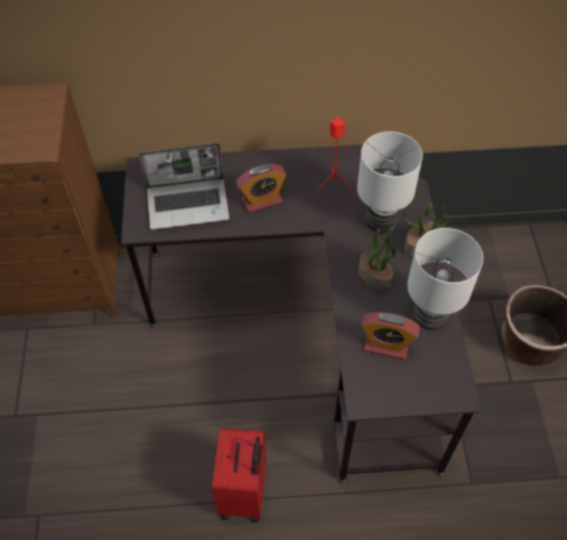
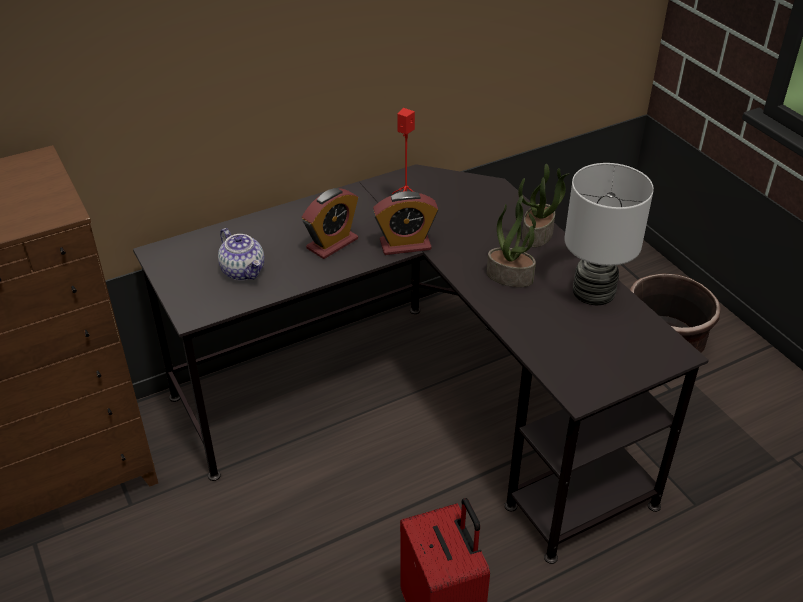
camera: 25 degrees left, 15 degrees down
(189, 204) = (244, 271): laptop -> teapot
(380, 220) = (480, 225): grey table lamp -> none
(386, 345) = (567, 334): alarm clock -> alarm clock (405, 245)

